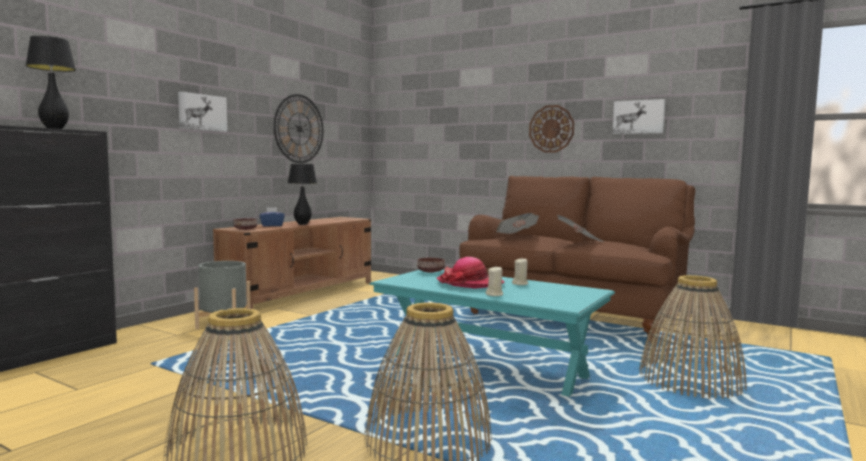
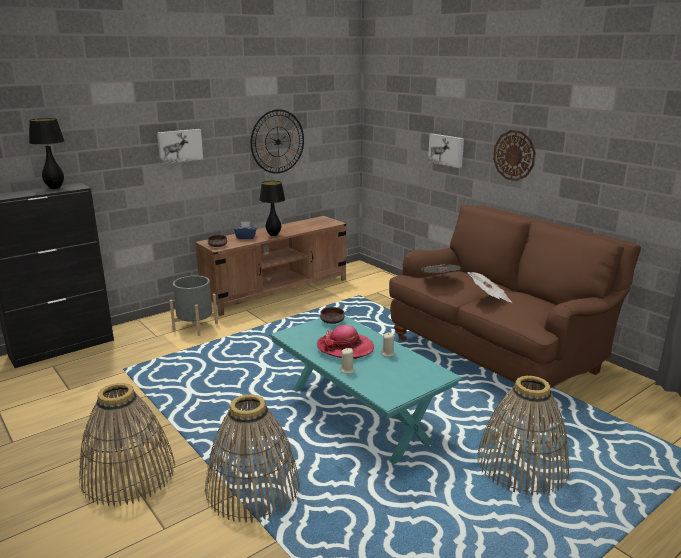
camera: 20 degrees right, 15 degrees up
(638, 117) = (597, 158): picture -> picture (446, 150)

